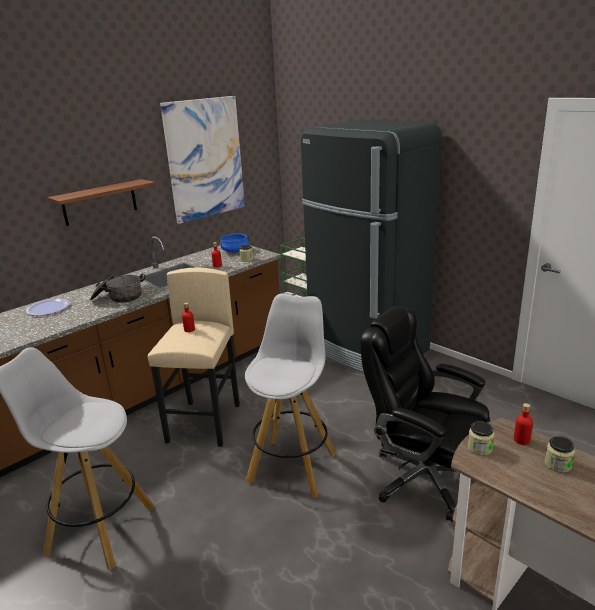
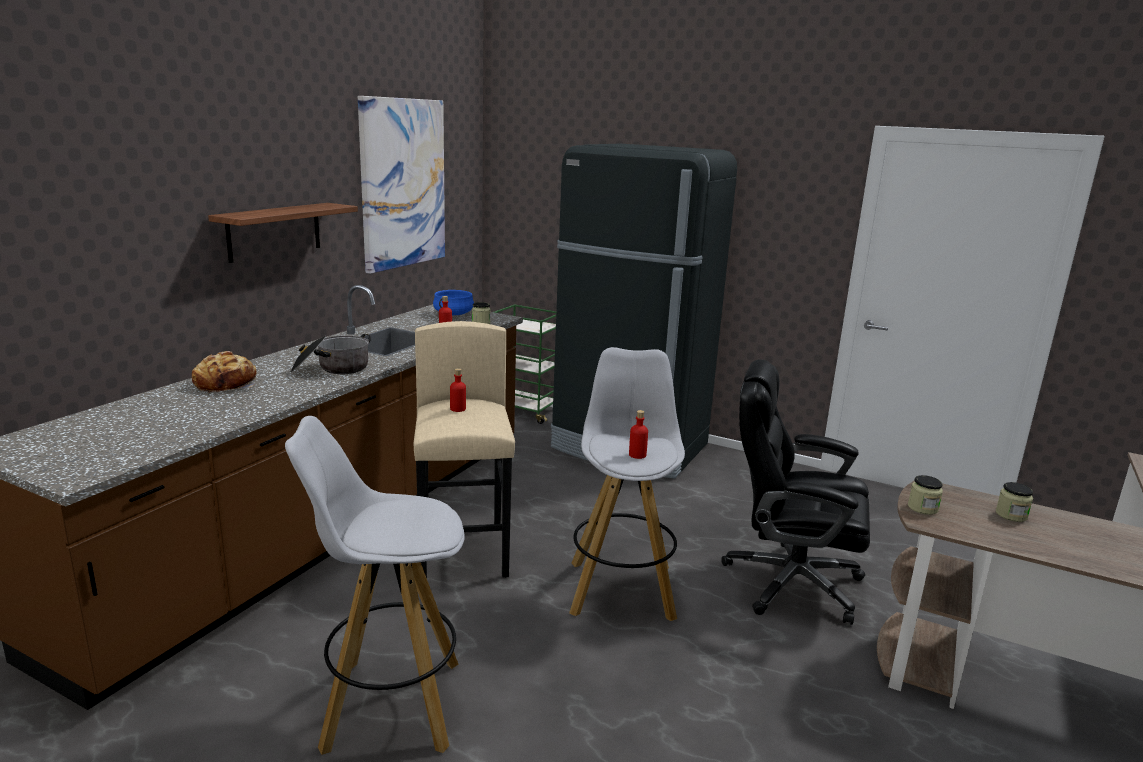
camera: 20 degrees left, 5 degrees down
(48, 308) = (226, 384): plate -> bread
(521, 440) = (957, 496): red bottle -> red bottle (637, 455)

